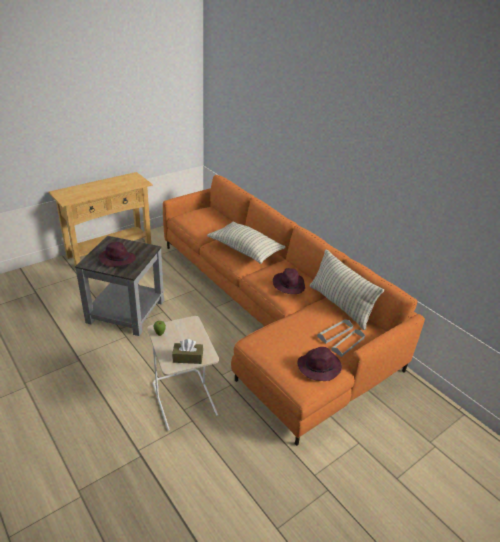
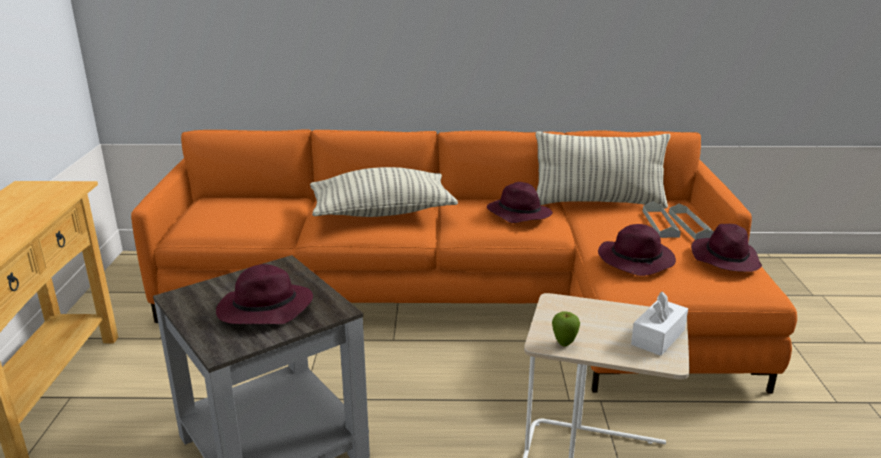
camera: 50 degrees left, 10 degrees down
(188, 358) = (658, 337): brown tissue box -> white tissue box
(282, 337) = (637, 260): none -> purple hat

